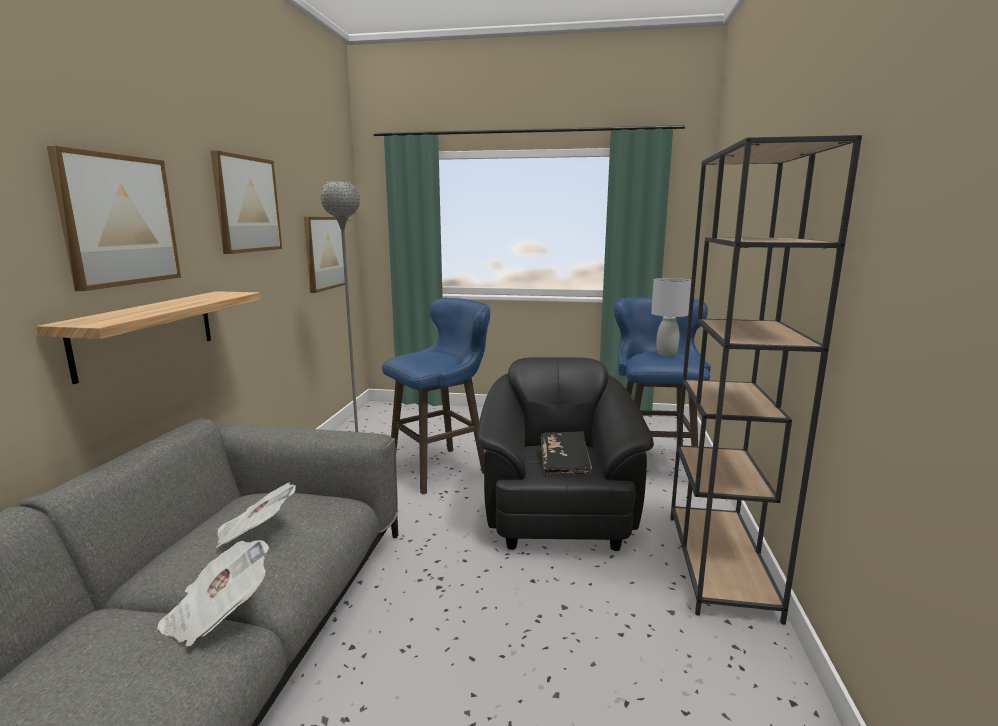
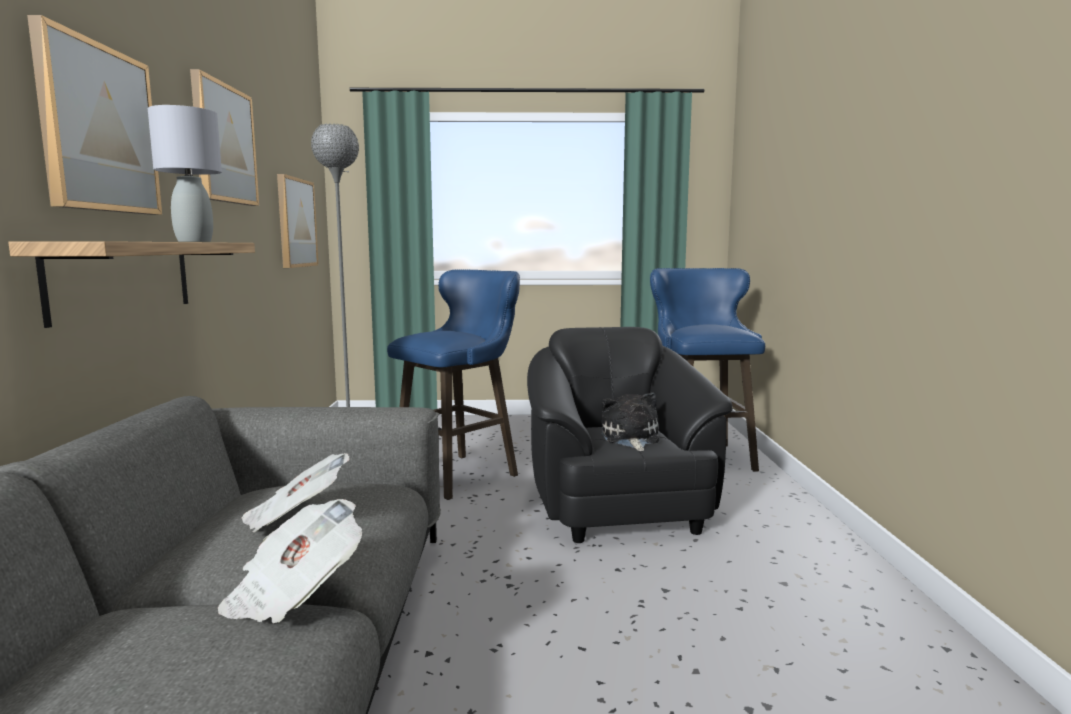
camera: 10 degrees left, 5 degrees down
(564, 463) = (630, 438): black book -> plush toy
(666, 354) = (713, 325): grey table lamp -> grey table lamp (193, 241)
(720, 564) = (814, 537): bookcase -> none

